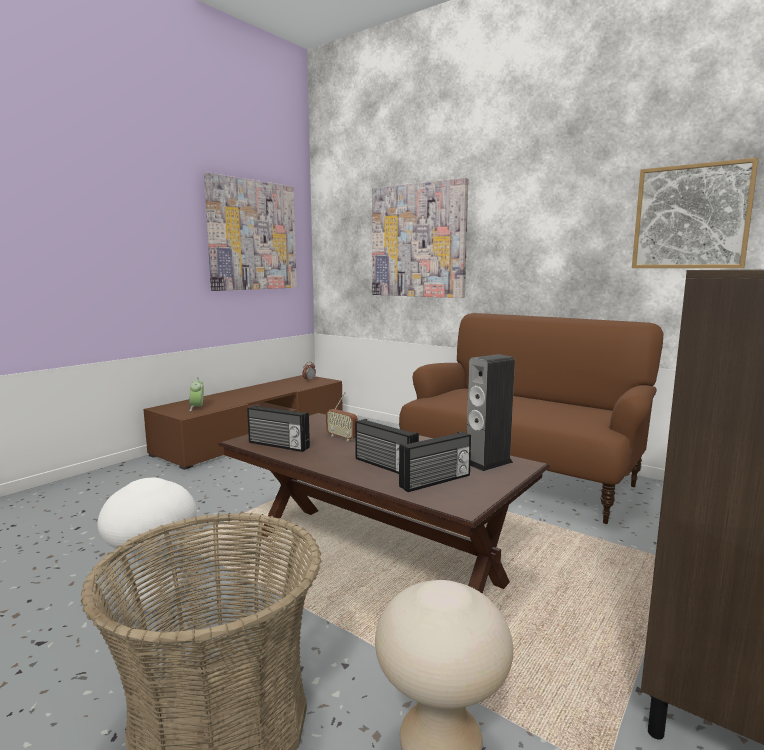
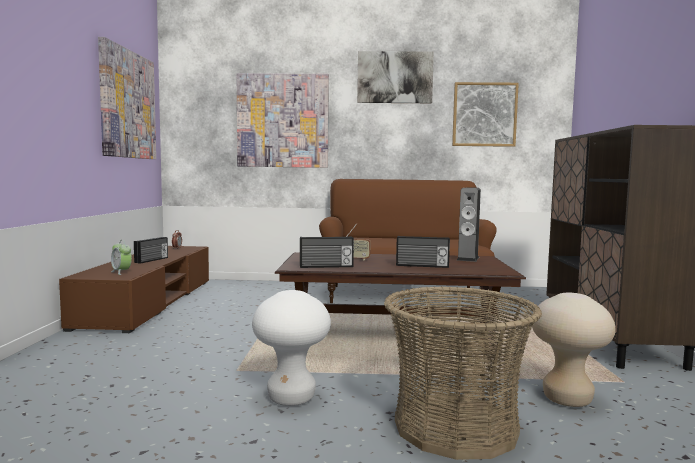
camera: 35 degrees left, 5 degrees down
(436, 481) = (467, 267): radio -> radio (152, 260)
(552, 172) = (395, 77): none -> picture

